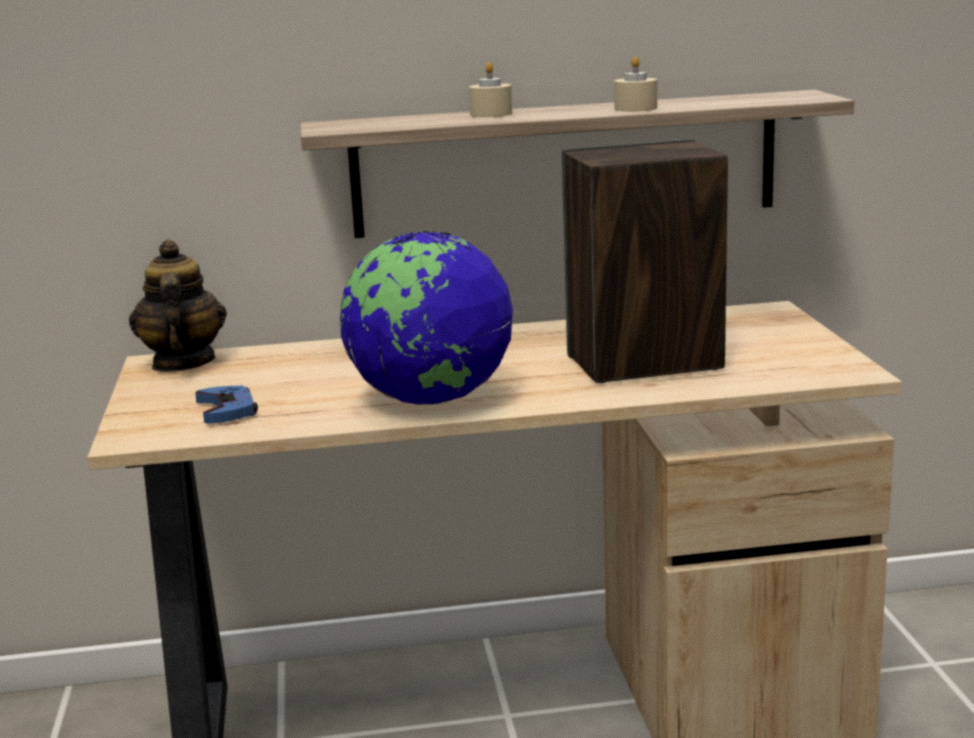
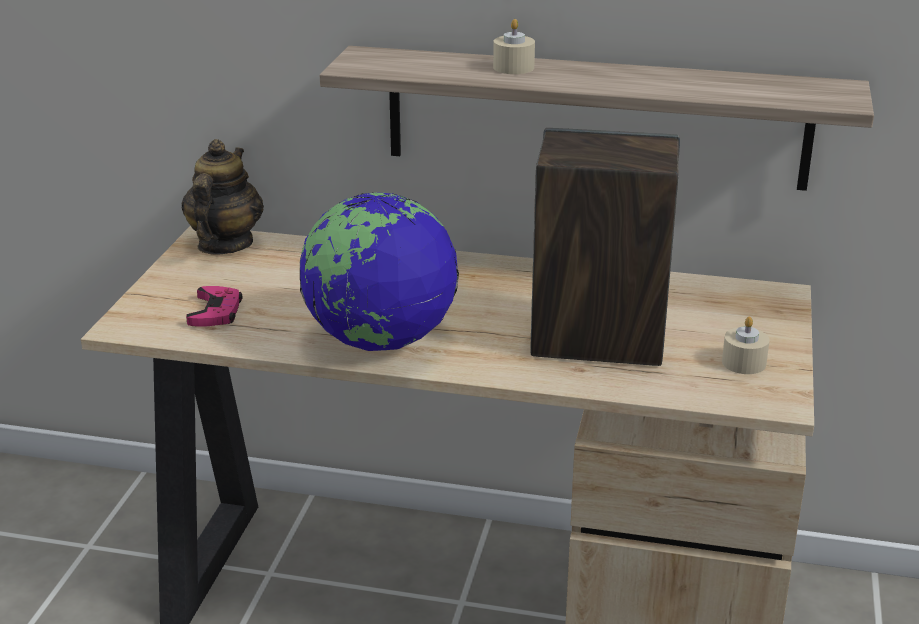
camera: 20 degrees right, 10 degrees up
(227, 411) = (216, 312): blue game controller -> pink game controller
(635, 108) = (648, 86): beige candle -> beige candle (744, 363)

